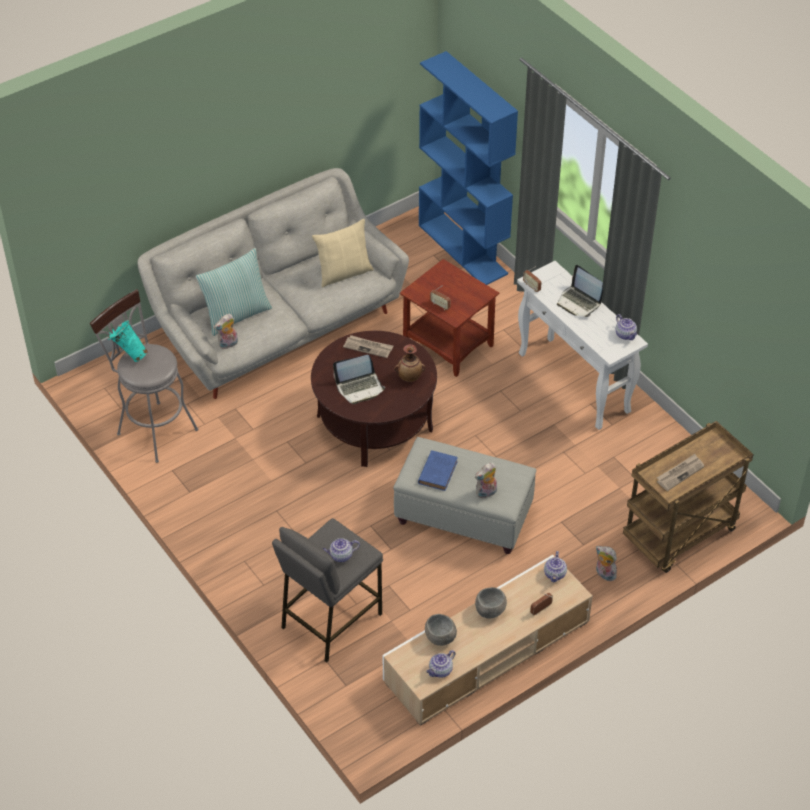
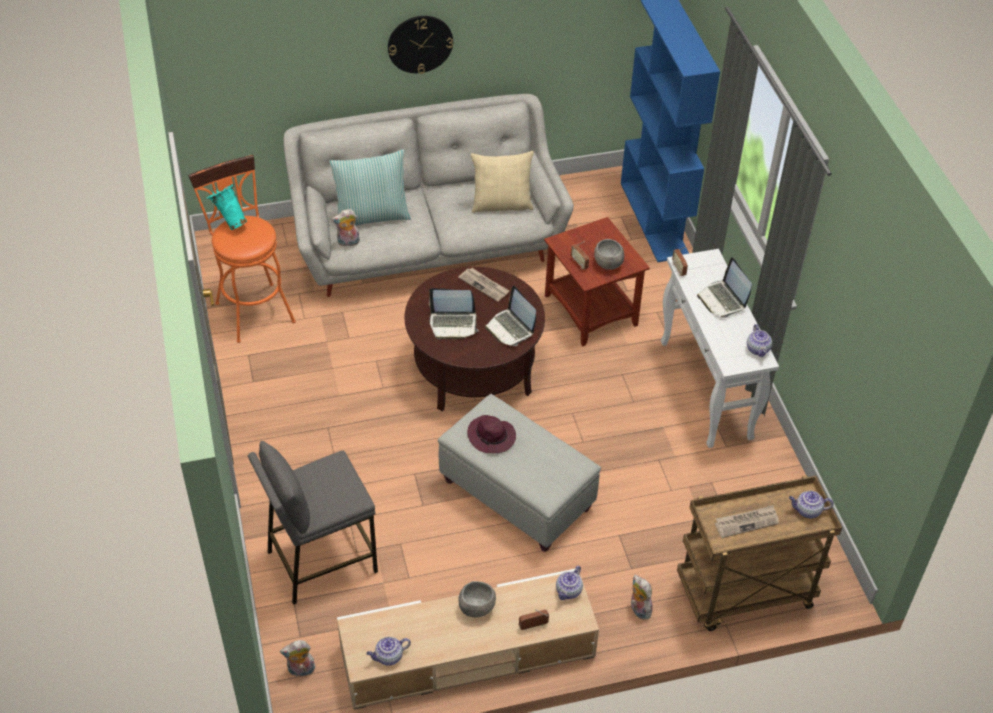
camera: 20 degrees right, 0 degrees up
(152, 428) = (252, 308): grey stool -> orange stool
(240, 150) = (420, 44): none -> wall clock
(340, 556) = (327, 494): teapot -> teapot (807, 511)
(409, 377) = (510, 328): vase -> laptop
(438, 471) = (492, 437): blue book -> purple hat
(440, 638) = (407, 620): grey bowl -> grey bowl (608, 264)
(486, 493) = (531, 477): plush toy -> plush toy (300, 671)

